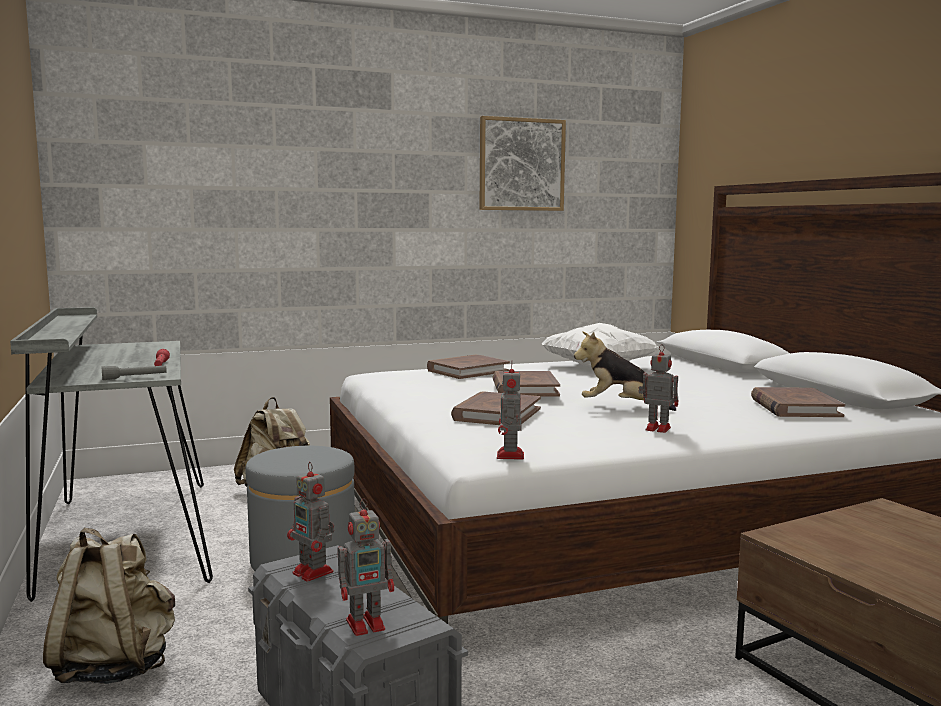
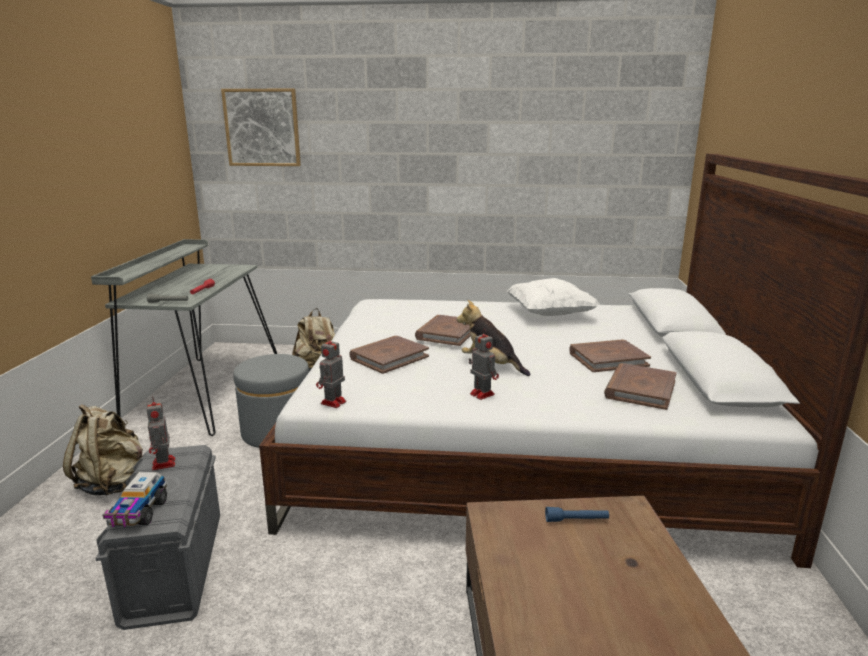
camera: 25 degrees right, 10 degrees up
(367, 624) = (138, 513): toy robot -> toy truck
(468, 371) = (436, 308): brown book -> brown book (608, 359)
(521, 164) = (537, 130): picture -> picture (262, 128)
(861, 525) = (576, 520): none -> blue flashlight

